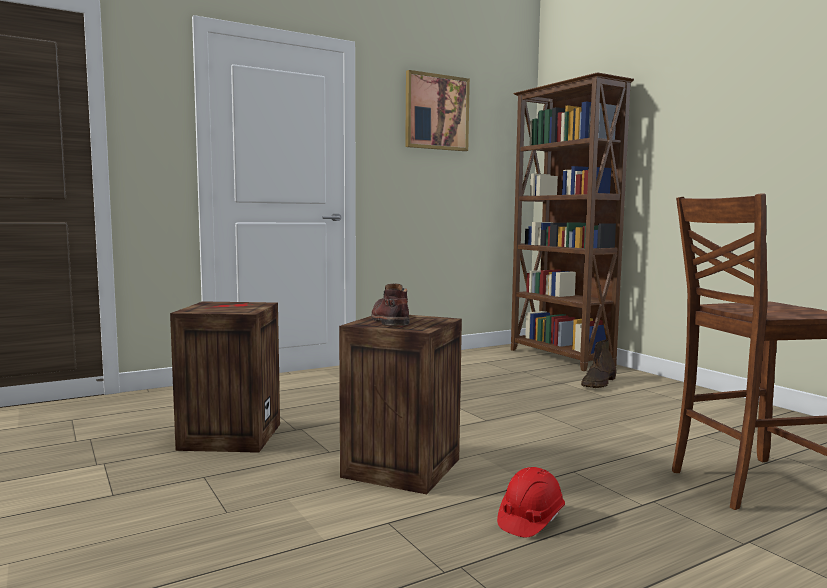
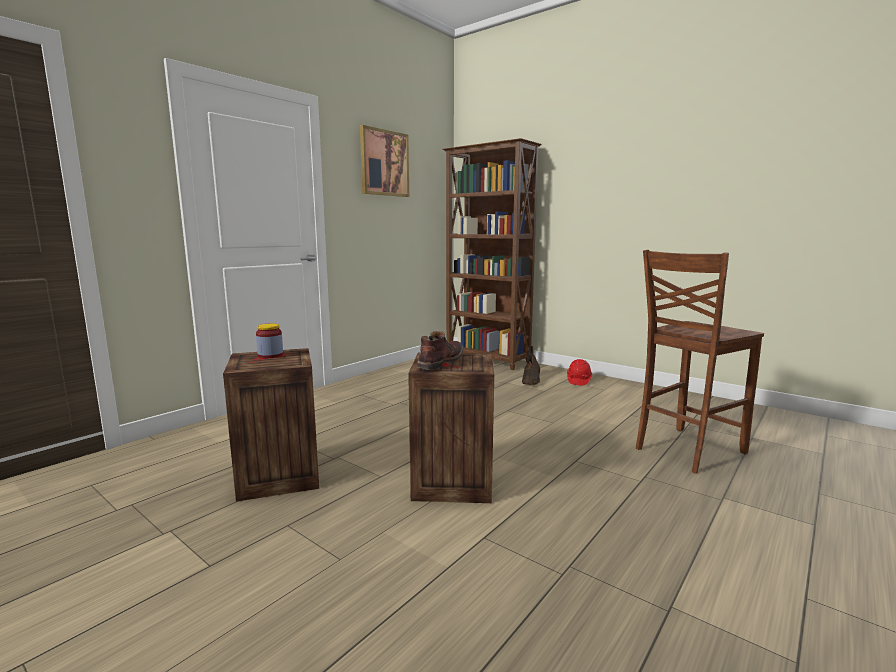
camera: 20 degrees left, 5 degrees up
(232, 304) = (270, 355): none -> jar
(389, 320) = (440, 361): brown boot -> brown boot turned 60 degrees clockwise
(530, 520) = (582, 510): red hard hat -> red hard hat (578, 380)

